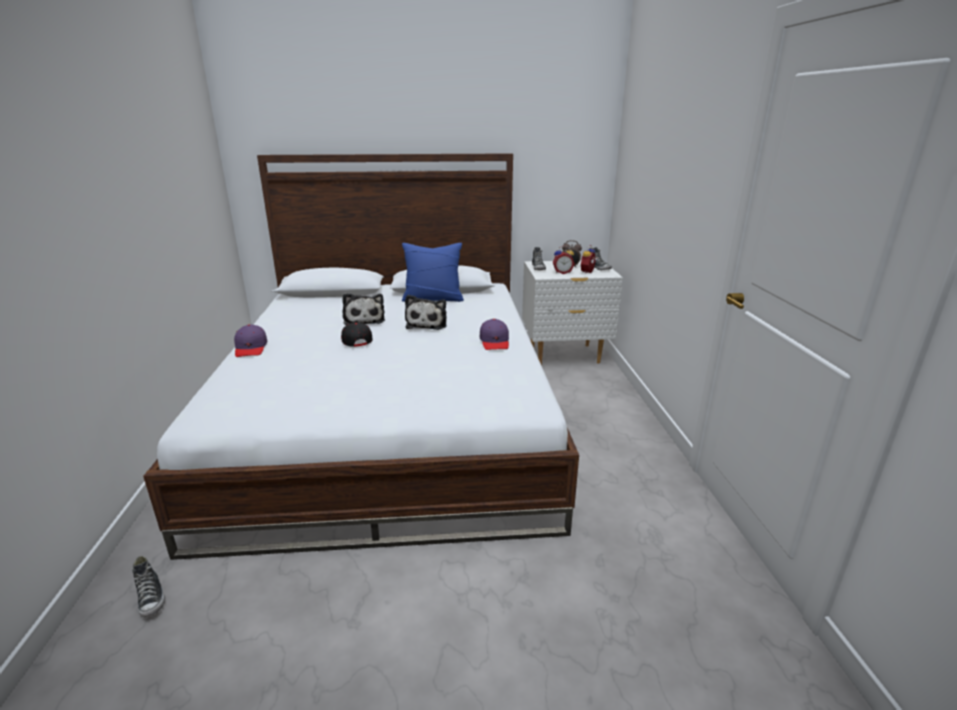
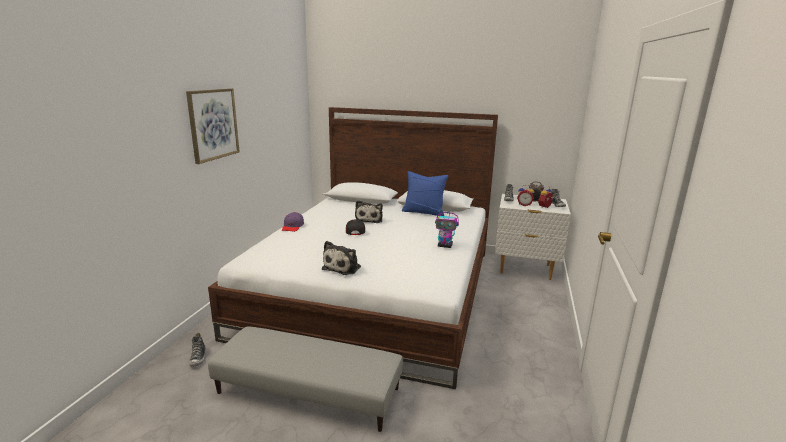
camera: 20 degrees right, 5 degrees down
(83, 187) = (213, 124): none -> picture
(369, 598) = (309, 390): none -> grey ottoman
(427, 324) = (408, 228): plush toy -> plush toy (343, 267)
(495, 341) = (445, 246): purple cap -> toy robot

